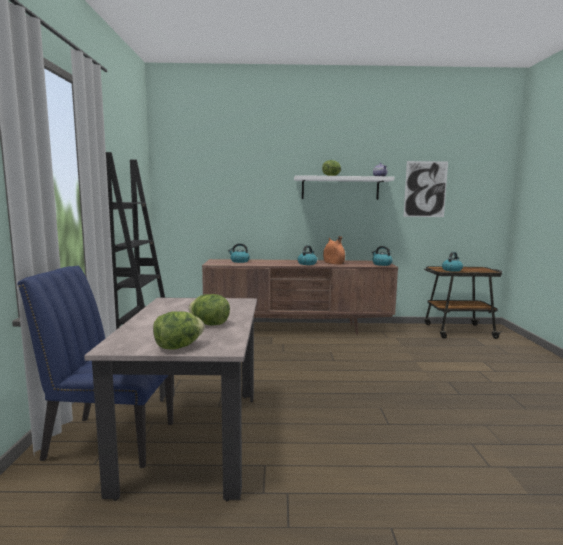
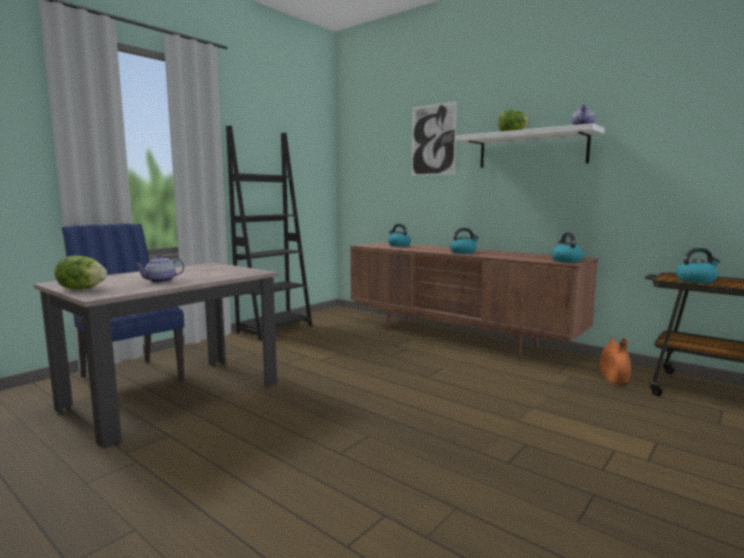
camera: 40 degrees right, 0 degrees up
(210, 324) = (160, 281): lettuce -> teapot
(333, 263) = (500, 254): orange vase -> orange vase (613, 379)
(425, 189) = (675, 140): picture -> picture (433, 140)

